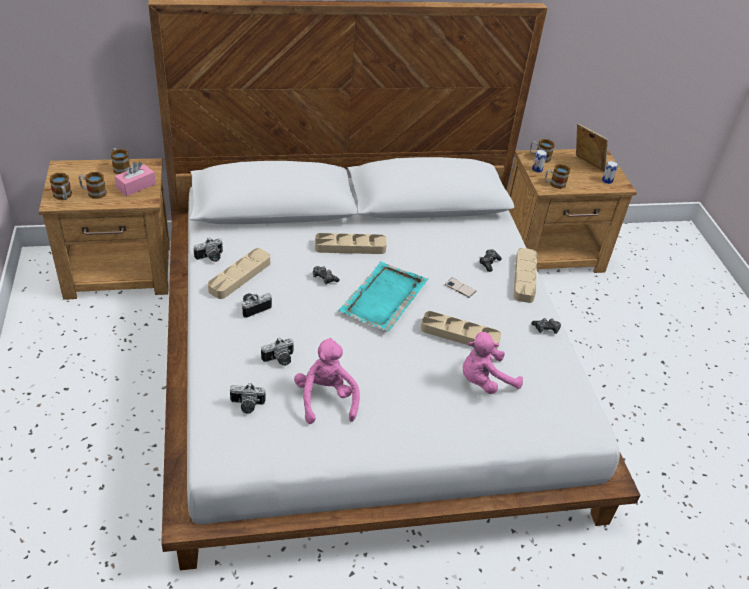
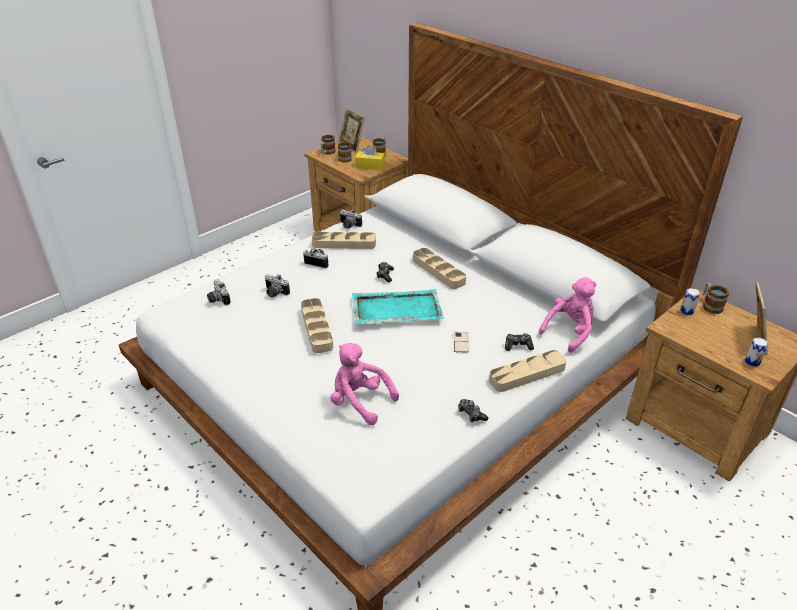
camera: 60 degrees right, 5 degrees down
(76, 176) = (352, 147): none -> picture frame
(136, 186) = (370, 166): pink tissue box -> yellow tissue box
(326, 399) = (259, 330): pink plush toy -> pink plush toy (569, 331)
(459, 334) = (400, 365): beige tray -> beige tray (317, 328)
(554, 184) = (682, 330): mug -> none

